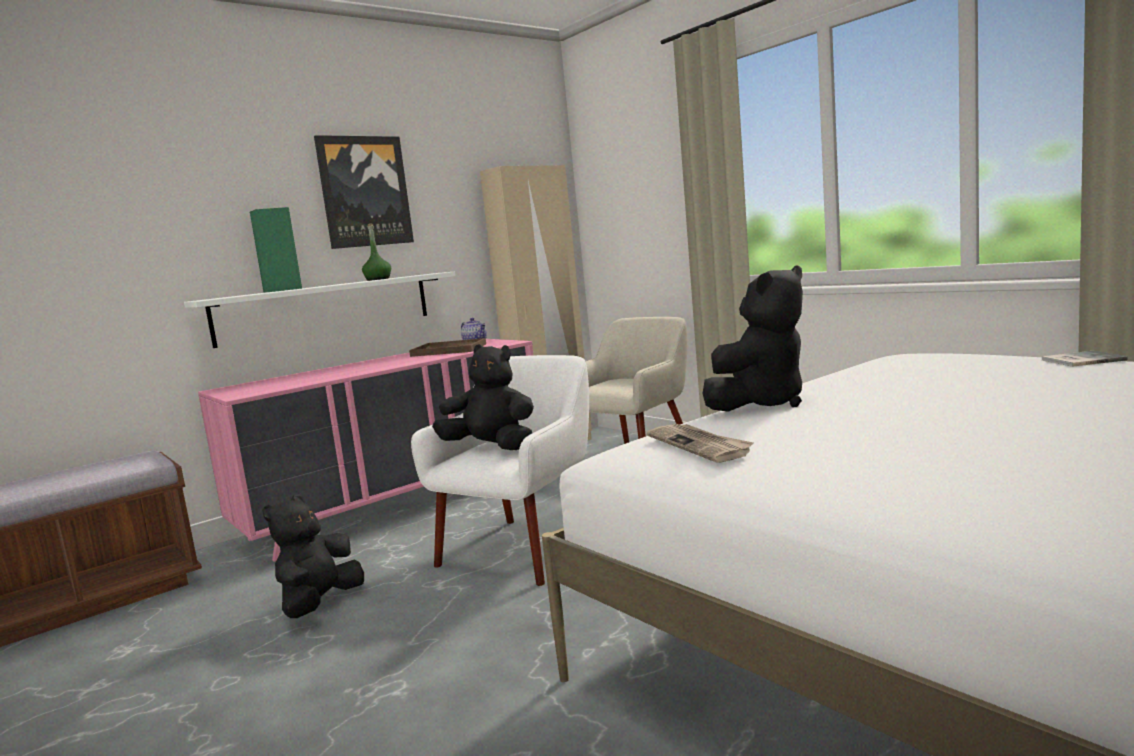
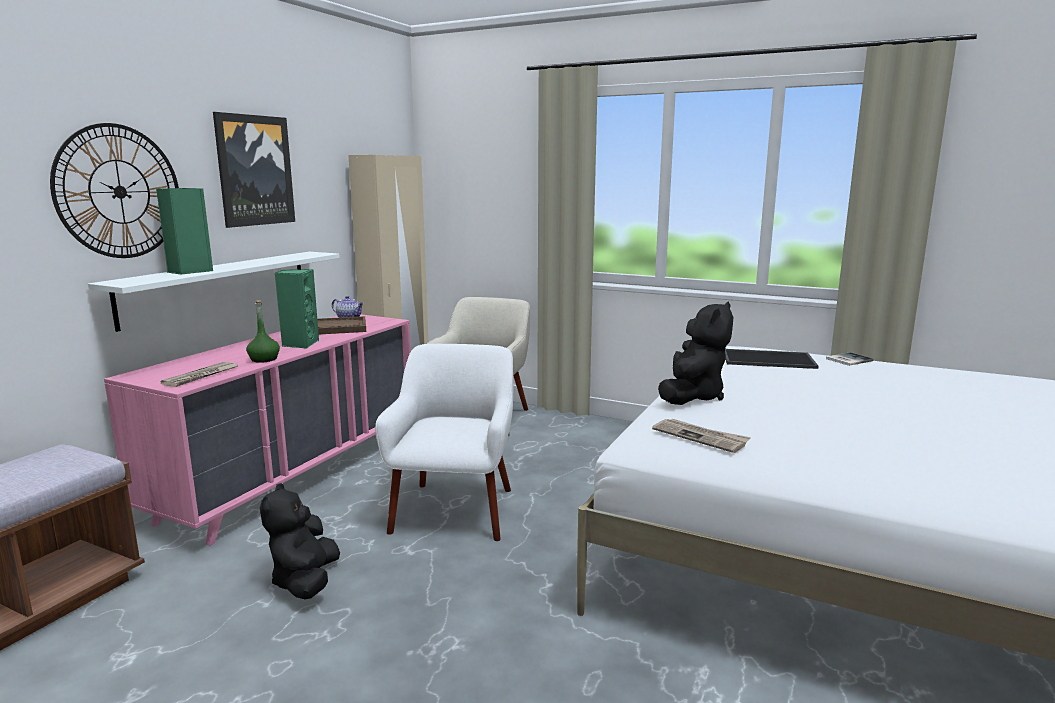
camera: 25 degrees left, 5 degrees up
(215, 216) = (119, 192): none -> wall clock
(268, 388) = (201, 376): none -> newspaper
(378, 279) = (272, 260): green bottle -> green bottle (264, 359)
(394, 363) = (300, 344): none -> green speaker
(491, 448) = (438, 427): black plush toy -> none
(941, 363) = (768, 359): none -> tray

